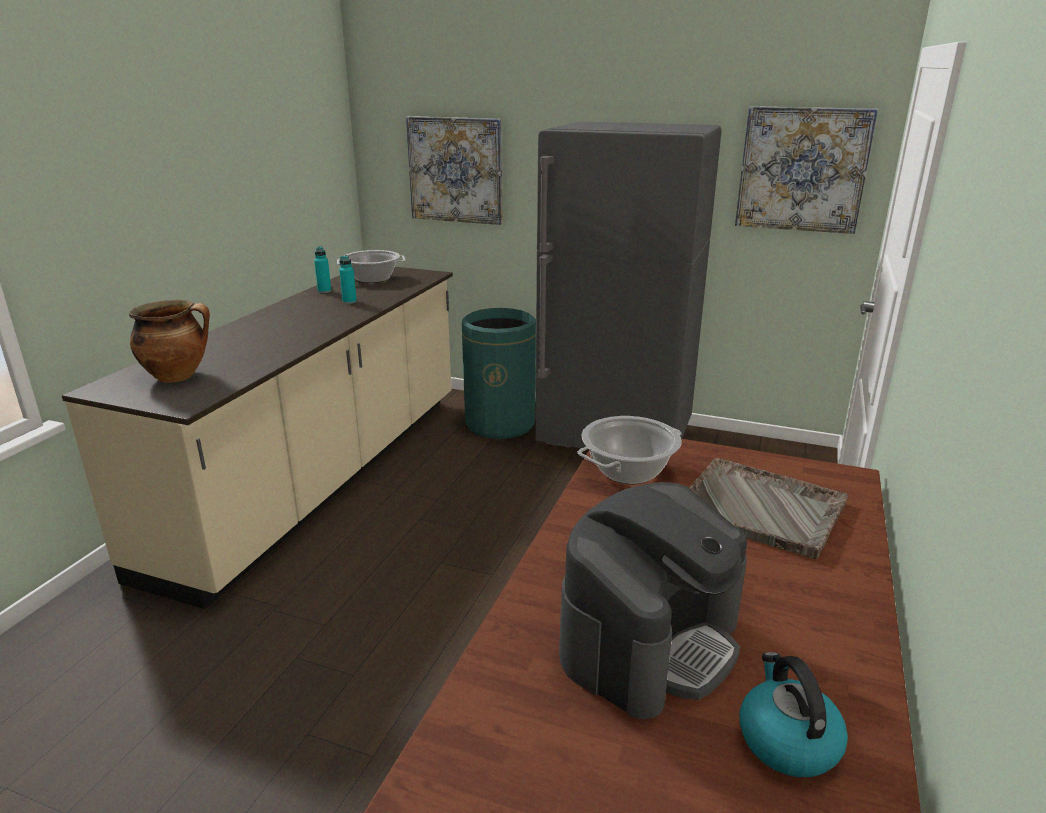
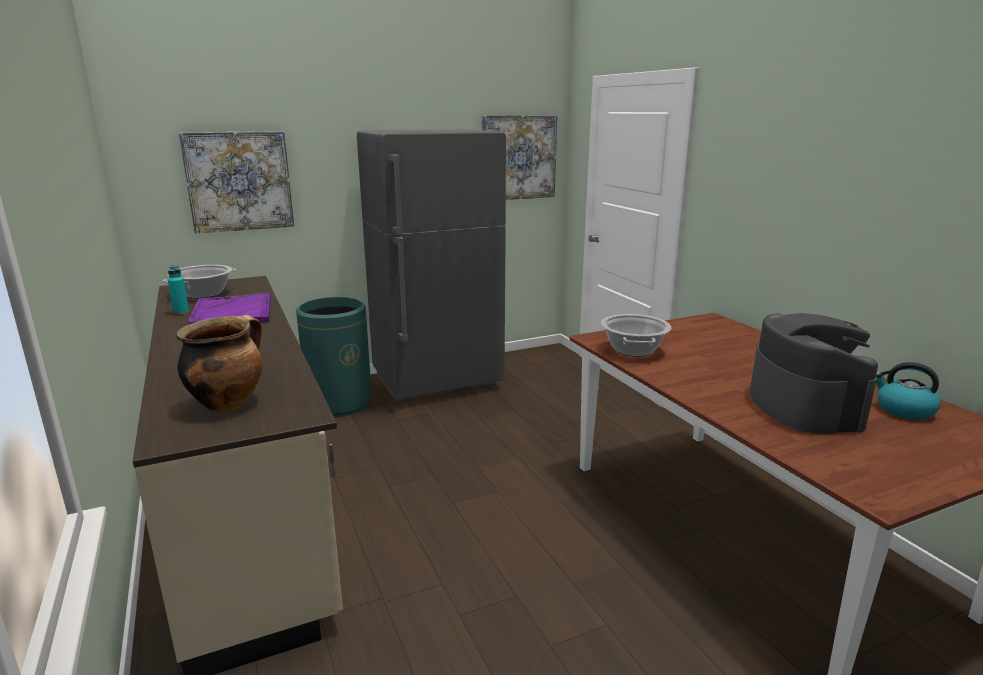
camera: 45 degrees left, 5 degrees down
(349, 302) = (232, 313): turquoise bottle -> purple tray
(761, 509) = (716, 342): grey tray -> none

